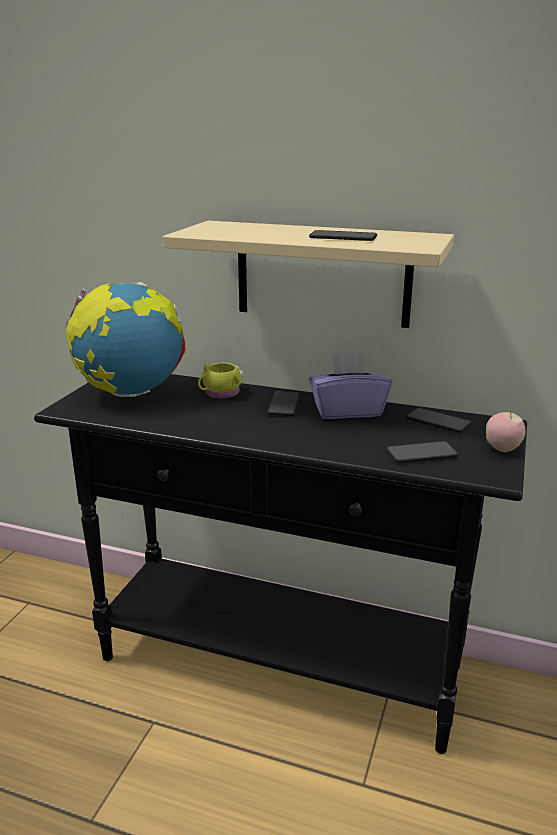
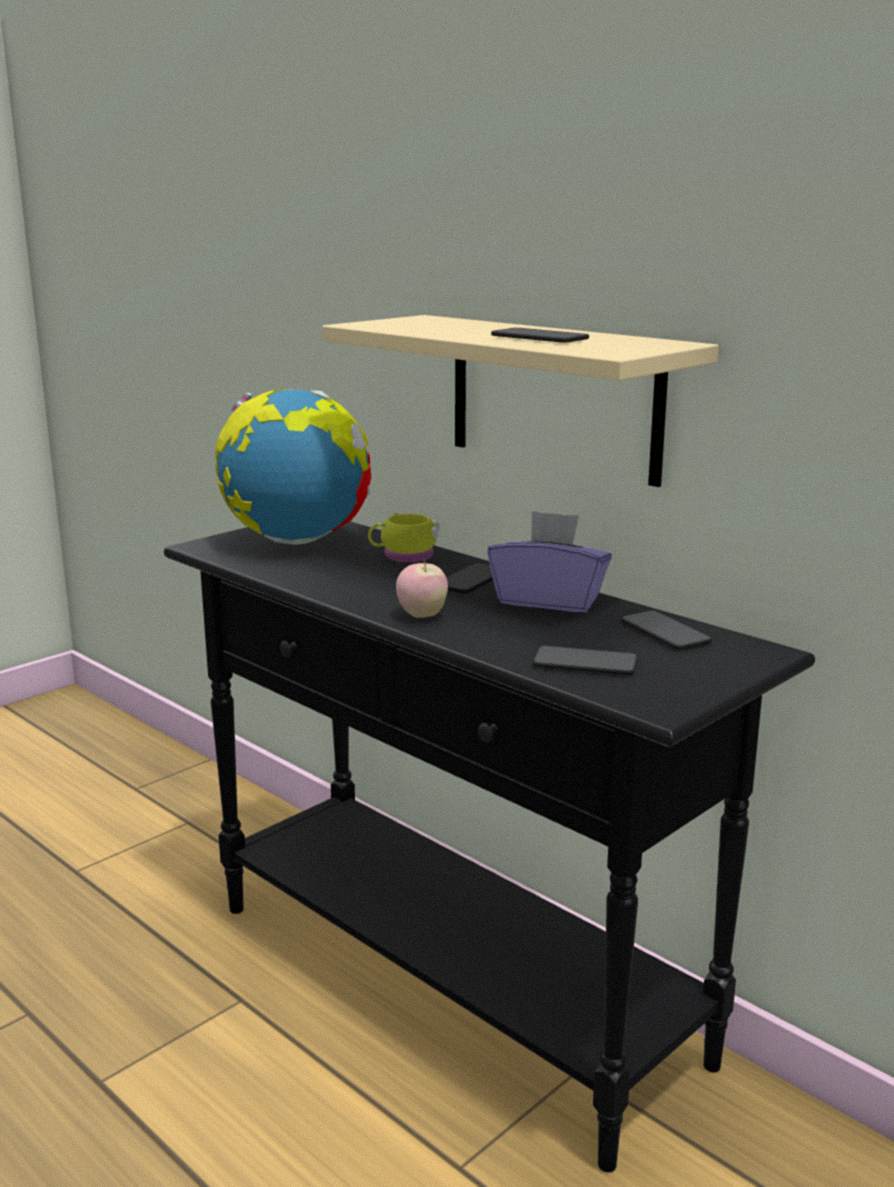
camera: 25 degrees right, 5 degrees down
(502, 449) = (715, 679): apple -> apple (422, 615)

